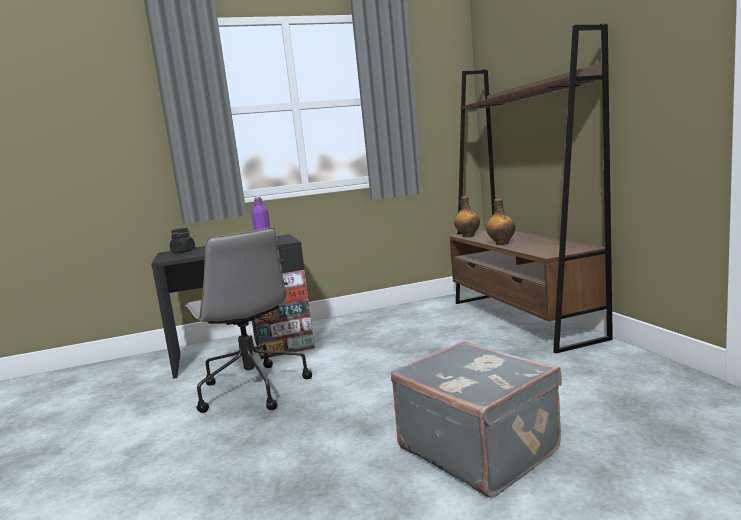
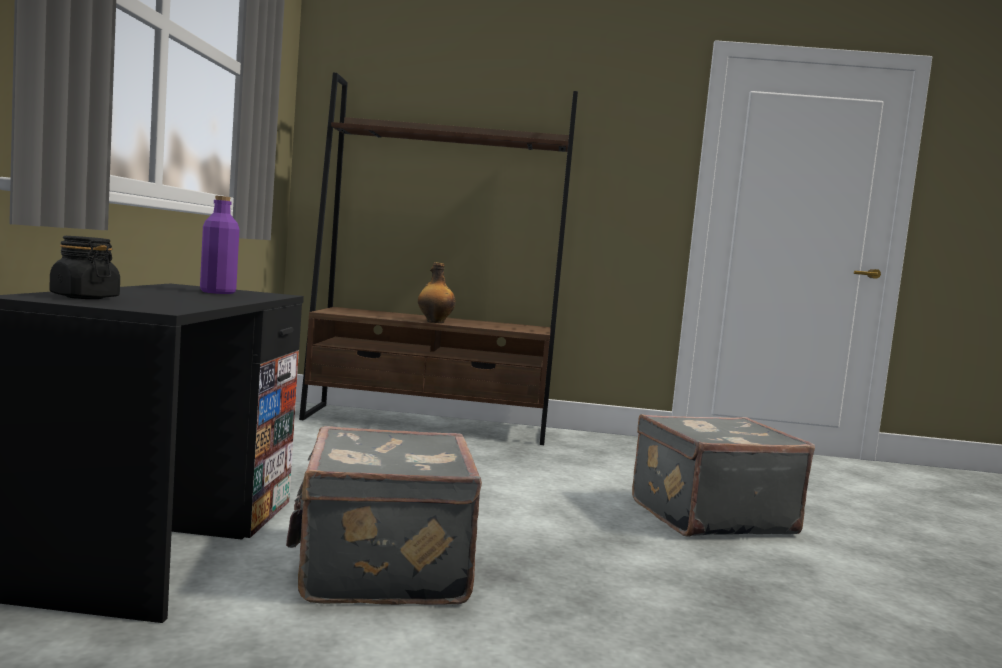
camera: 70 degrees left, 5 degrees down
(252, 389) = (380, 568): grey office chair -> grey suitcase
(468, 236) = (344, 313): bottle -> none

